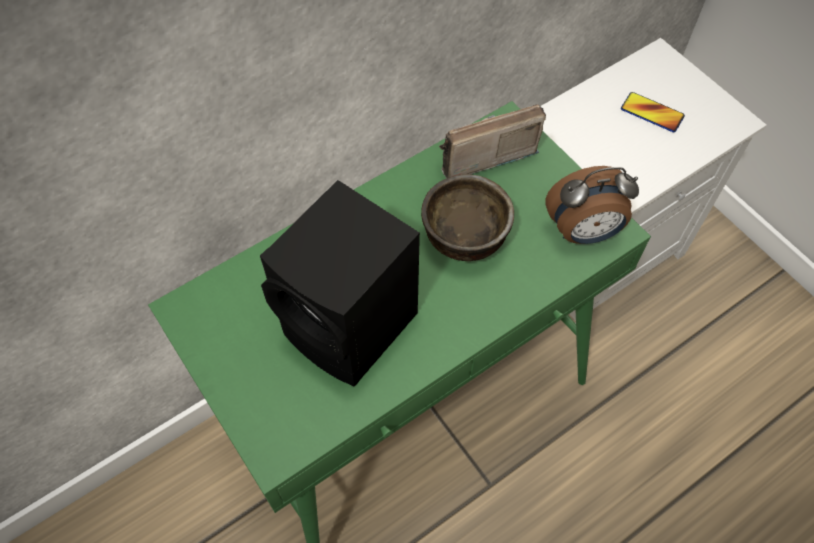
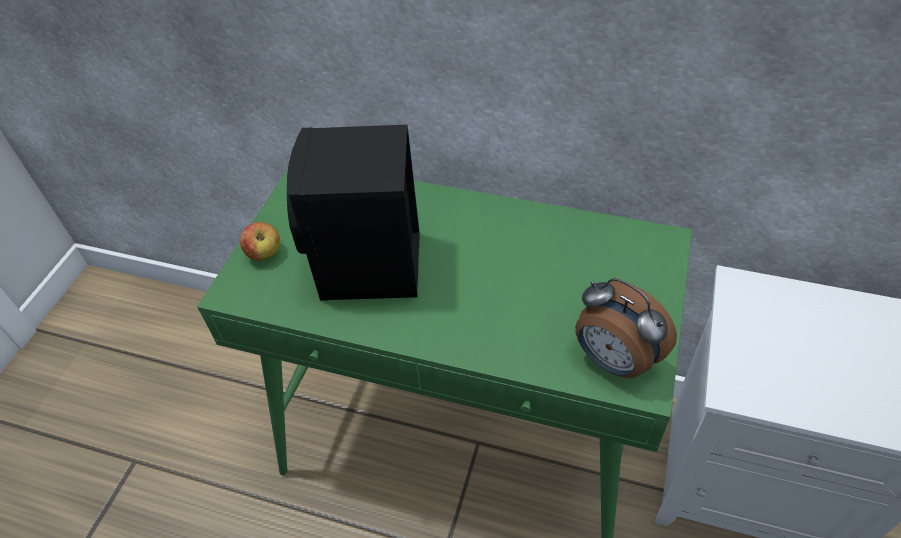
camera: 55 degrees right, 10 degrees down
(253, 399) = (264, 253): none -> apple
(465, 238) = (518, 284): brown bowl -> none
(480, 153) = (612, 242): radio -> none
(652, 113) = (847, 355): phone -> none

